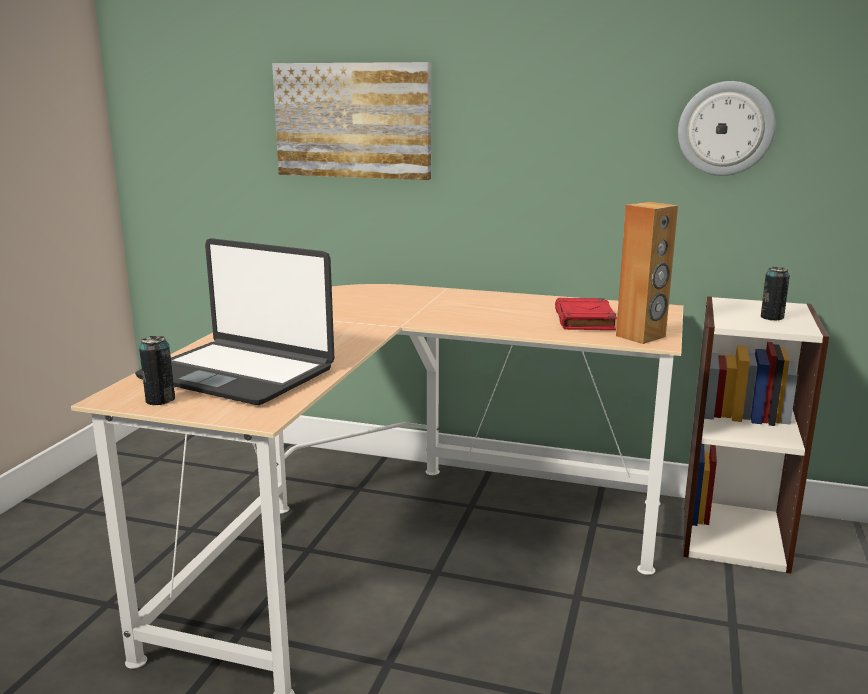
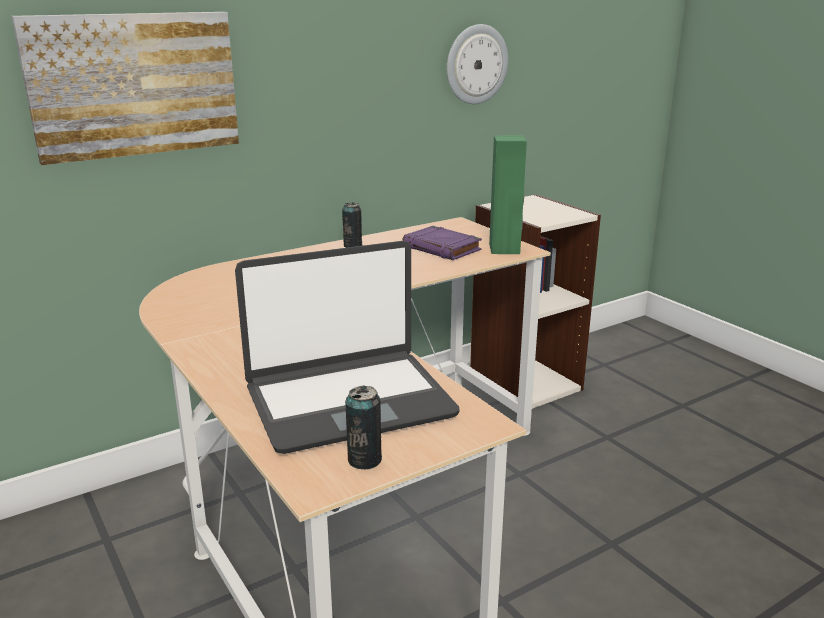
camera: 50 degrees left, 5 degrees up
(584, 320) = (442, 248): red book -> purple book
(641, 336) = (505, 249): brown speaker -> green speaker
(772, 317) = (547, 210): can -> can (352, 245)

